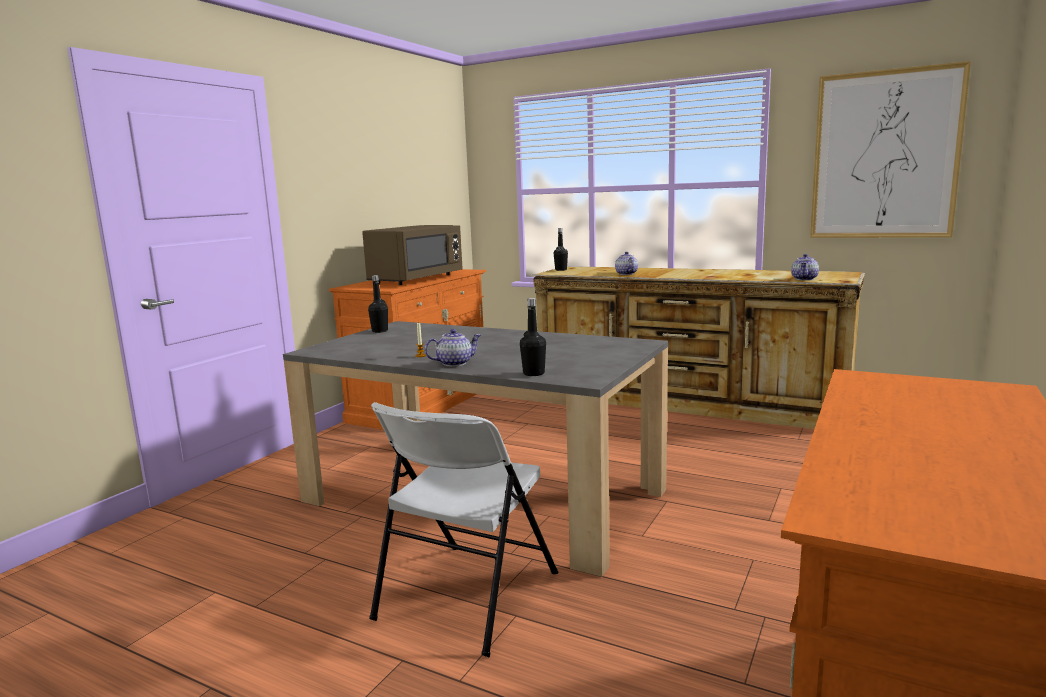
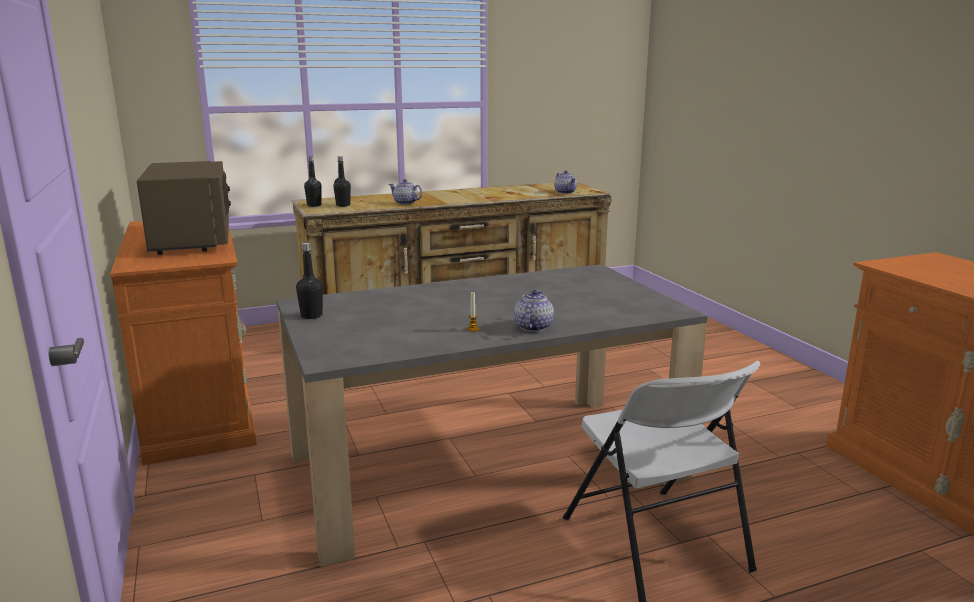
camera: 50 degrees left, 5 degrees up
(533, 373) = (625, 317): black bottle -> black bottle (343, 205)
(884, 155) = (575, 82): picture -> none

